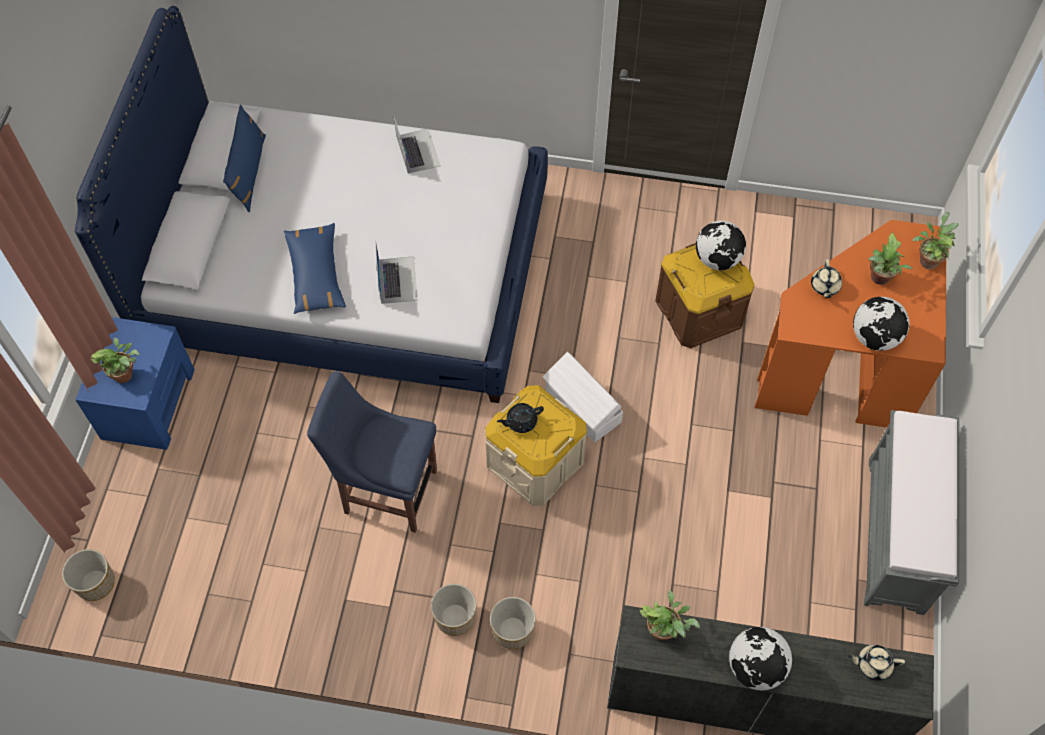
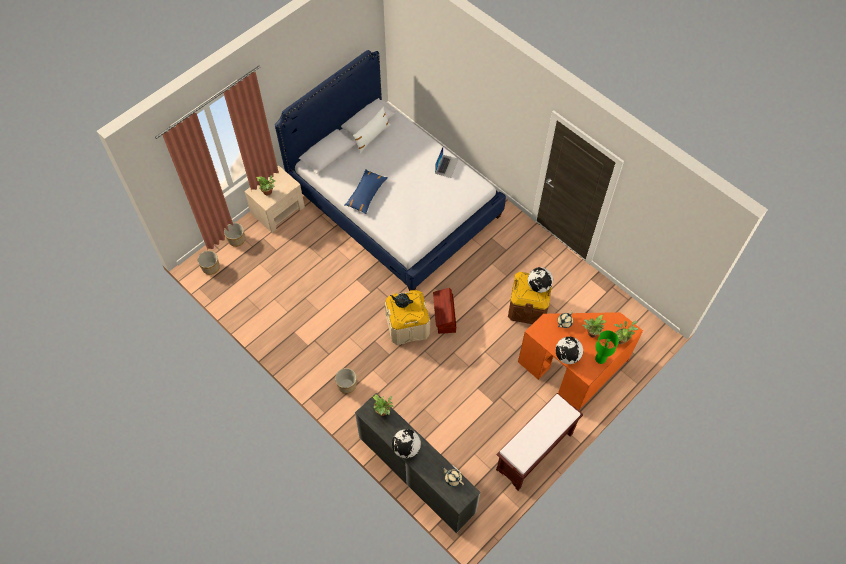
camera: 35 degrees right, 0 degrees up
(148, 403) = (278, 210): blue nightstand -> beige nightstand
(249, 172) = (372, 137): blue pillow -> white pillow
(386, 489) = (341, 300): blue chair -> none
(397, 279) = (395, 215): laptop -> none
(455, 617) = (329, 365): planter -> planter (237, 239)
(582, 407) = (444, 316): white storage box -> brown storage box
(896, 536) = (534, 452): grey bench -> brown bench
(925, 310) = (600, 359): none -> green table lamp

